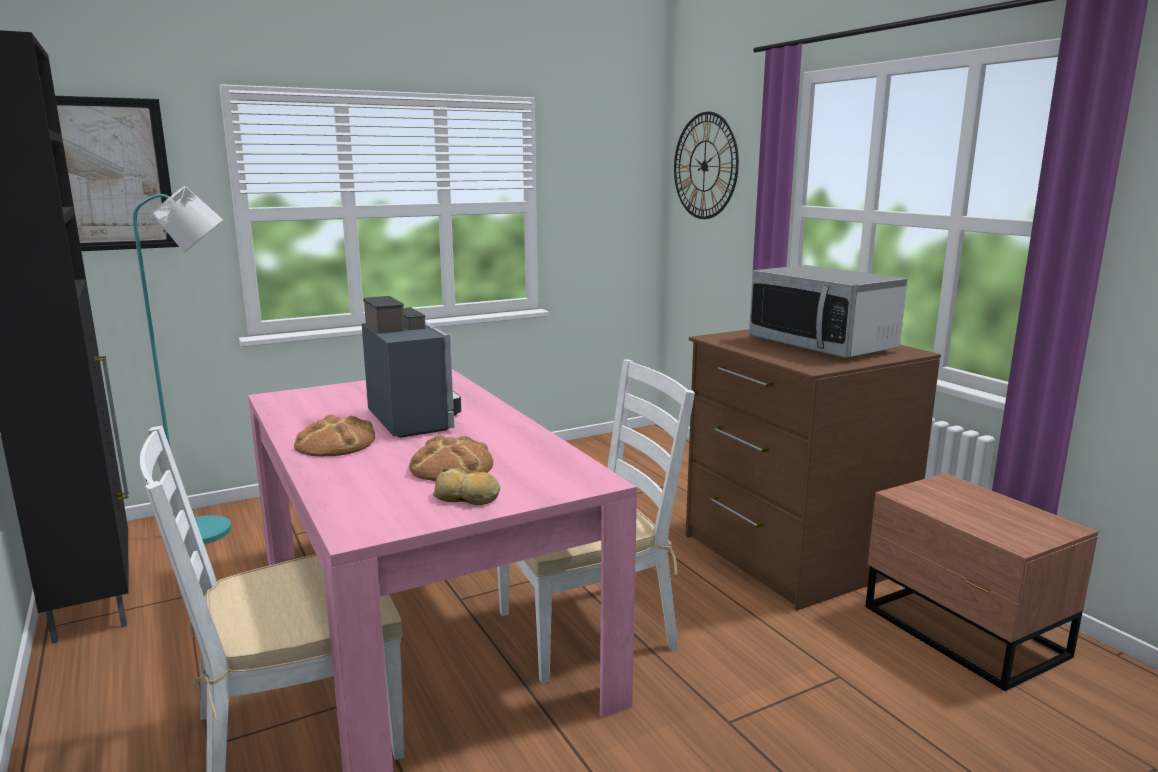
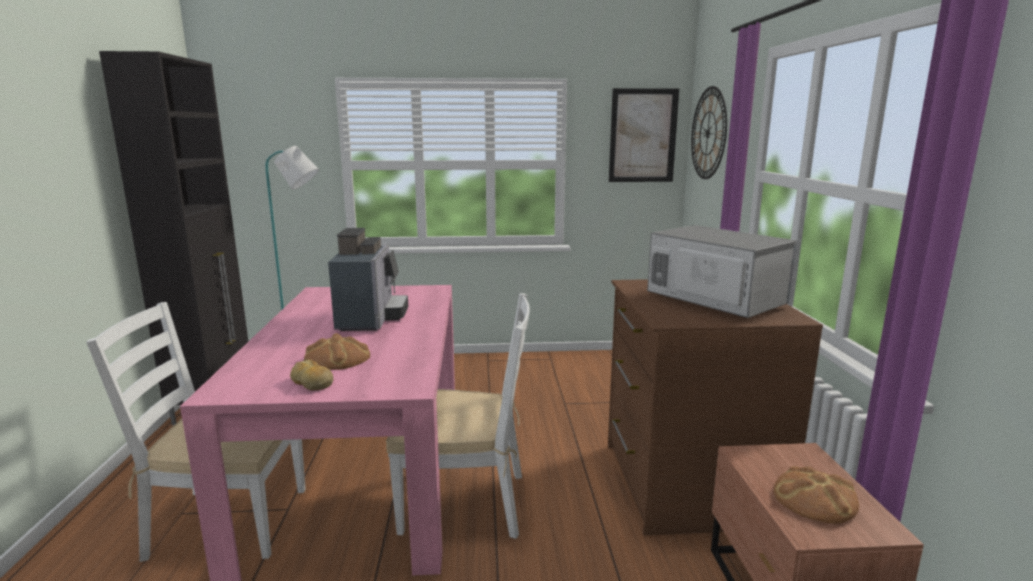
camera: 25 degrees right, 0 degrees up
(109, 175) = (267, 137): picture -> picture (643, 136)
(335, 444) = (299, 329): bread -> bread (815, 499)
(822, 345) = (714, 301): microwave -> microwave turned 150 degrees clockwise

